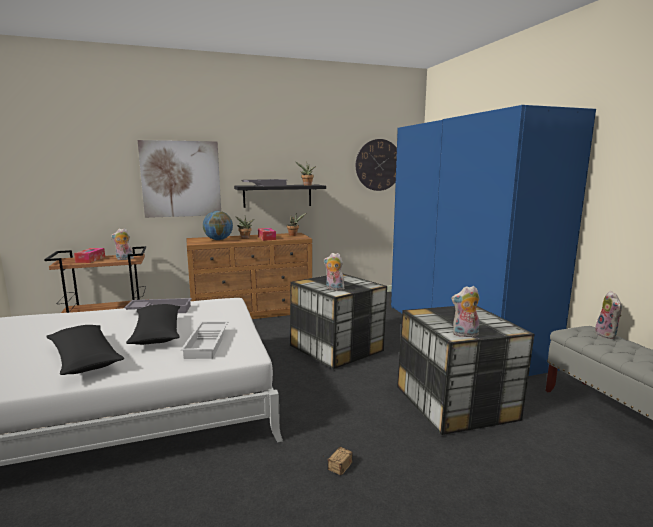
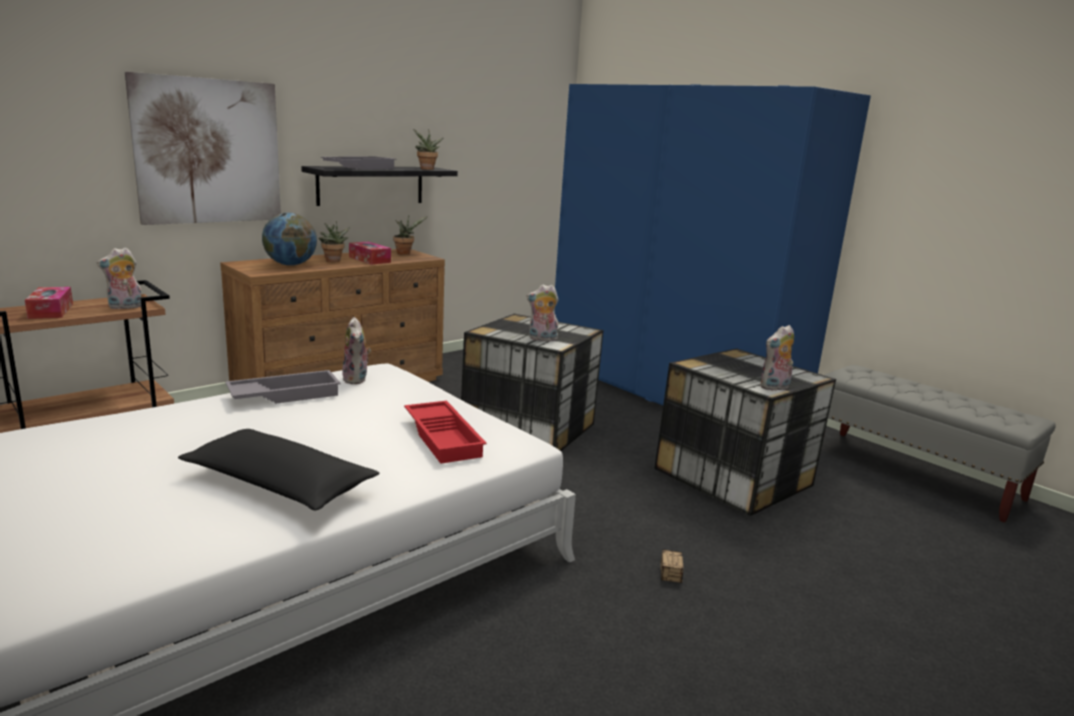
camera: 25 degrees left, 5 degrees up
(157, 333) = (340, 431): black pillow -> none
(208, 343) = (445, 437): white tray -> red tray
(378, 165) = (517, 137): wall clock -> none
(607, 335) = (880, 374): plush toy -> plush toy (357, 379)

